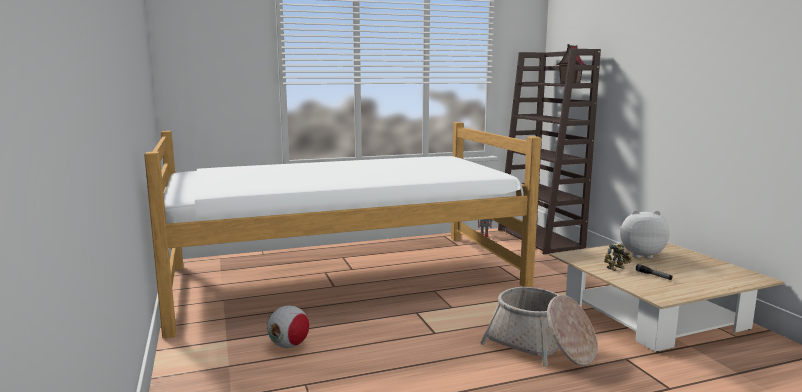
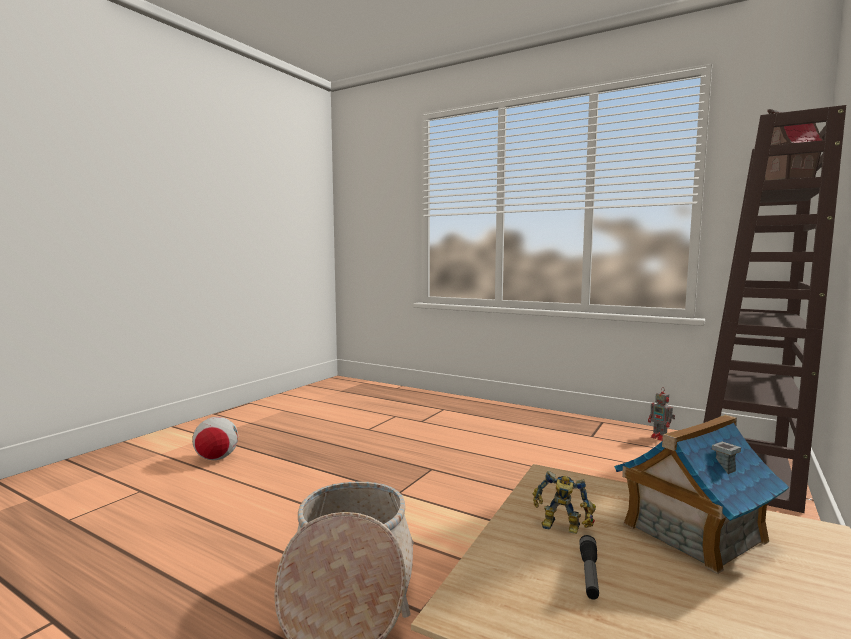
camera: 50 degrees right, 5 degrees down
(343, 276) = (398, 424): bed -> none
(640, 255) = (692, 532): plush toy -> toy house

